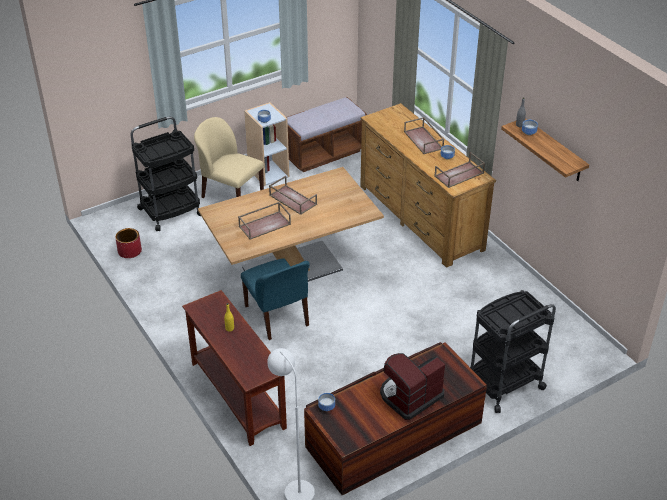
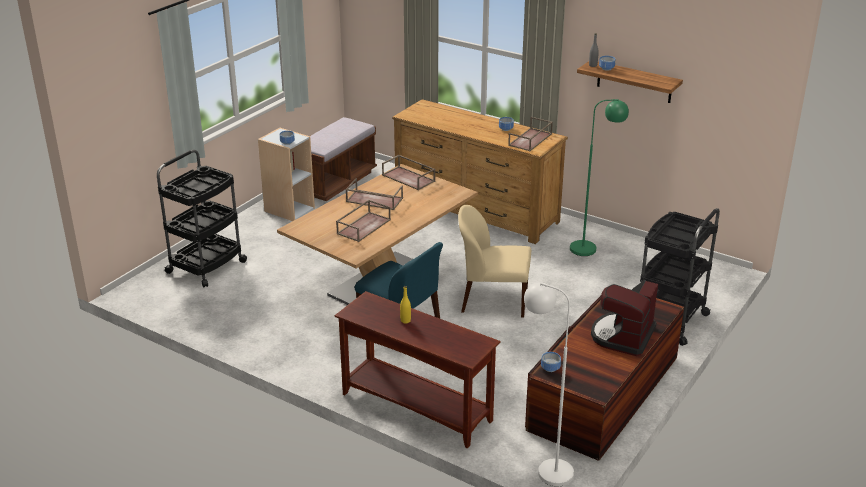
camera: 25 degrees left, 10 degrees down
(129, 251) = (186, 313): red planter -> none
(231, 195) = (264, 237): beige chair -> beige chair (493, 301)
(424, 140) = (472, 121): brown tray -> brown tray (409, 178)
(491, 287) = (591, 249): none -> green floor lamp

